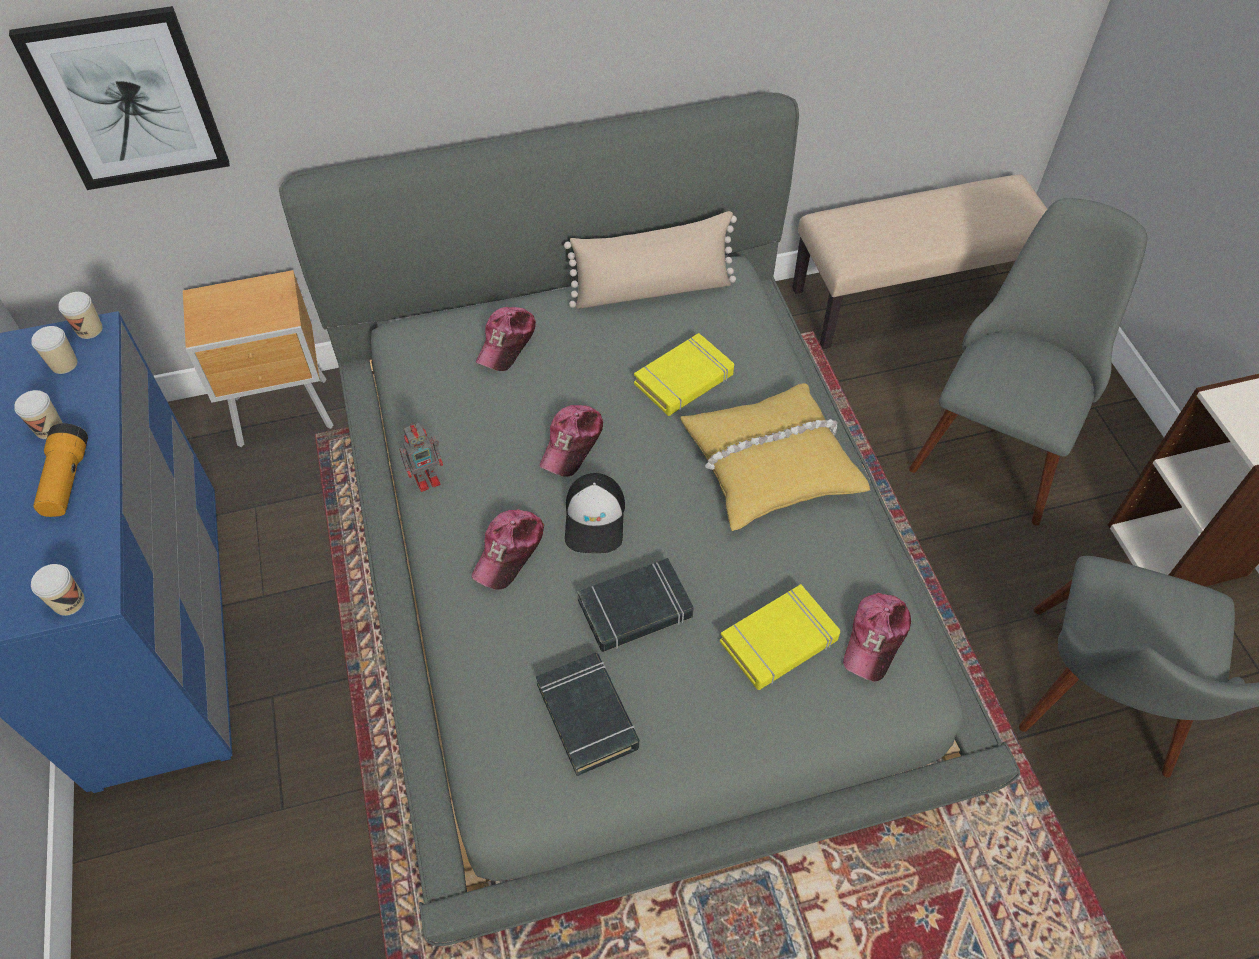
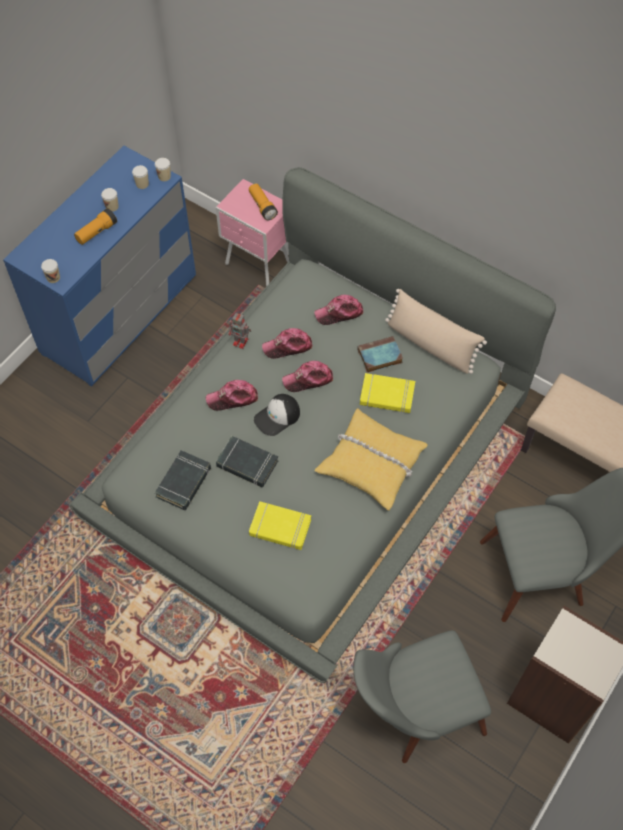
camera: 50 degrees right, 5 degrees up
(127, 100) = (250, 92): picture -> none
(254, 300) = (262, 206): none -> flashlight
(286, 413) = (258, 265): brown nightstand -> pink nightstand
(617, 348) = (379, 357): none -> book
(875, 639) = (315, 564): cap -> cap (287, 347)

